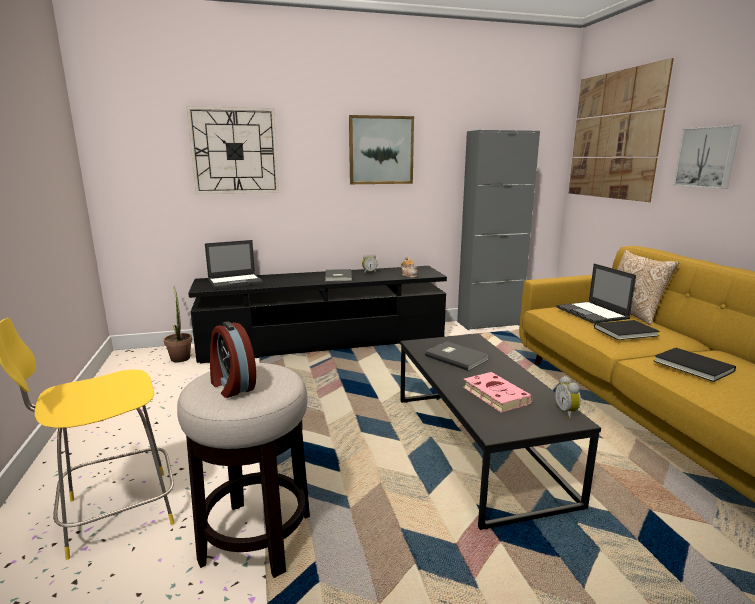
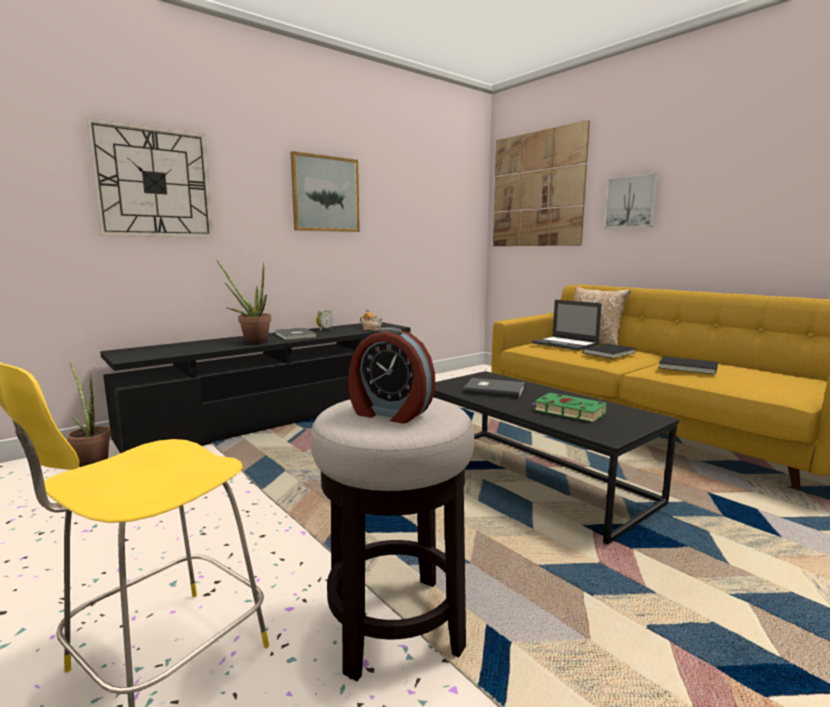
camera: 25 degrees left, 5 degrees down
(236, 281) = (169, 349): laptop -> none
(298, 280) = (251, 342): none -> potted plant
(489, 323) = (438, 378): grey cabinet -> none
(494, 394) = (567, 411): pink book -> green book
(567, 412) = (641, 413): alarm clock -> none

